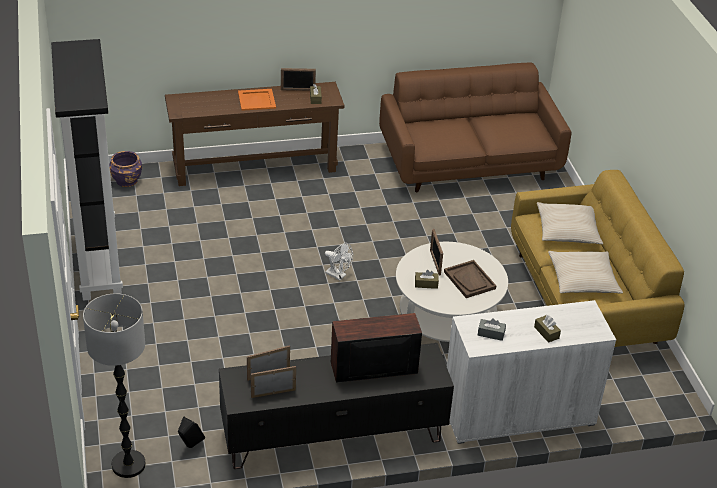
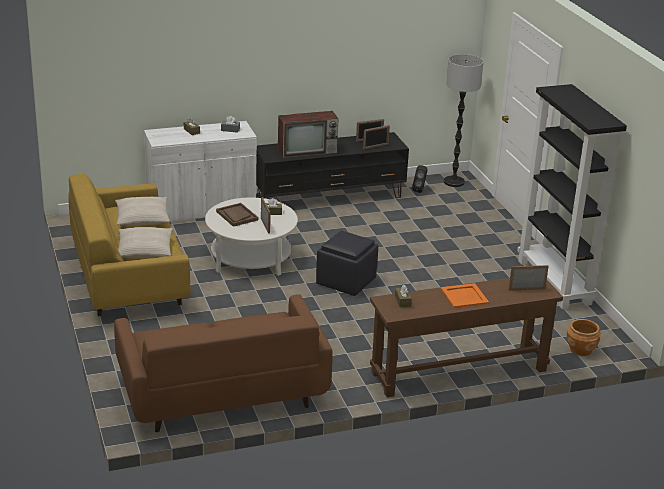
camera: 175 degrees right, 10 degrees down
(126, 180) = (581, 349): purple planter -> brown planter
(298, 90) = (425, 309): picture frame -> picture frame (526, 289)
(338, 275) = (346, 282): white fan -> black ottoman

